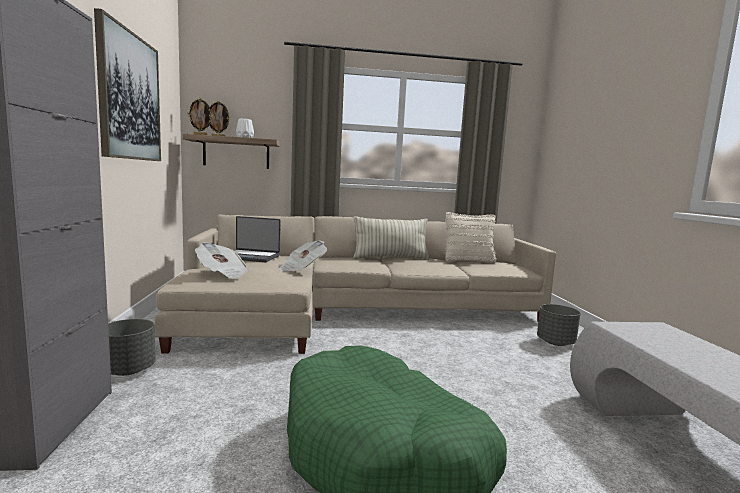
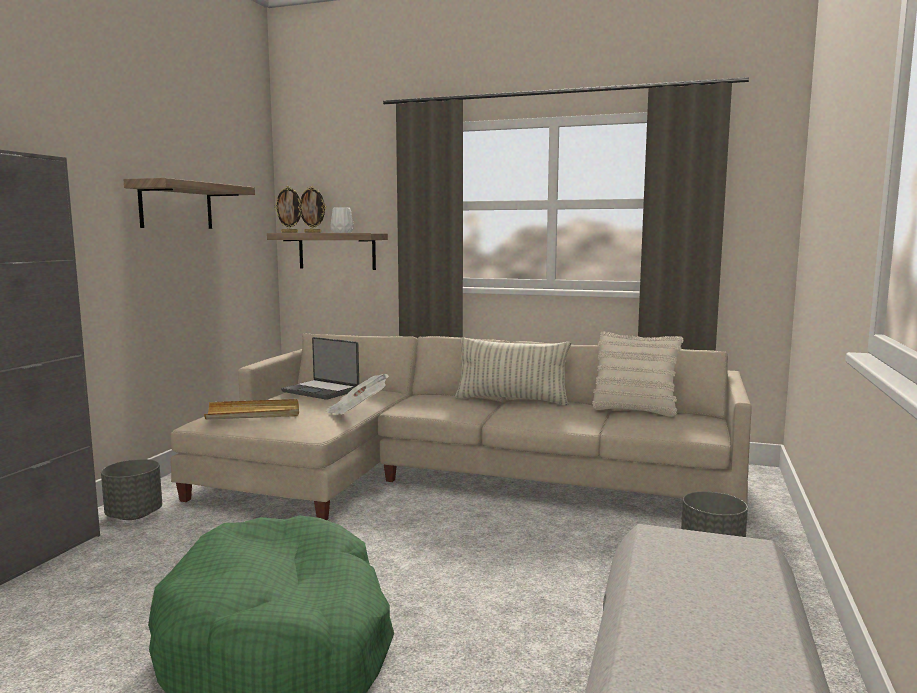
camera: 25 degrees right, 0 degrees up
(129, 97) = (176, 206): picture -> shelf
(222, 274) = (253, 413): newspaper -> beige tray

